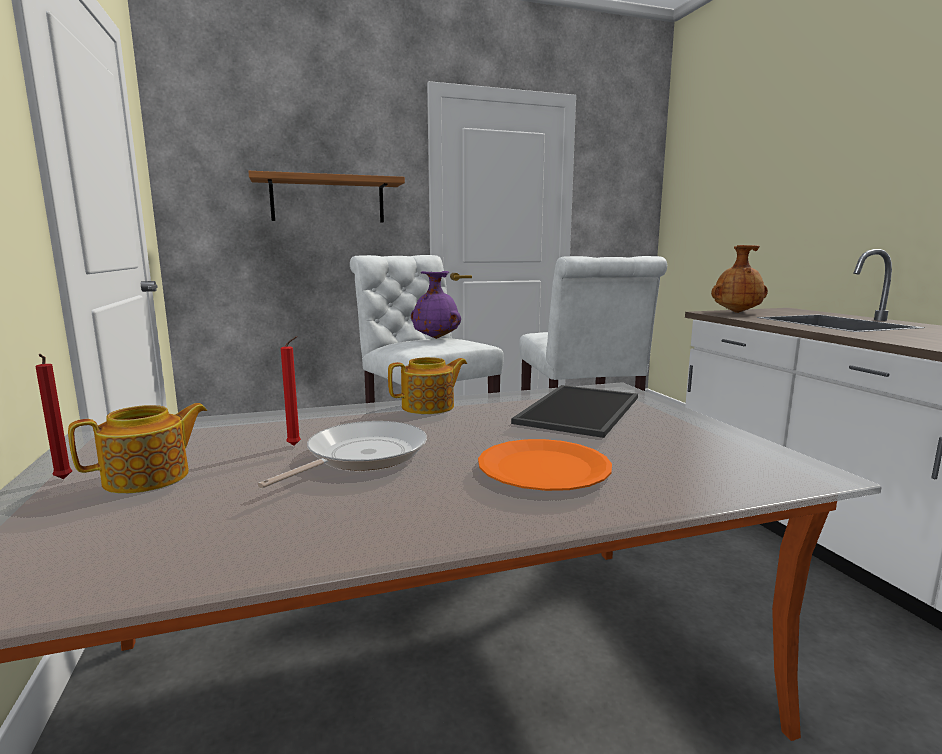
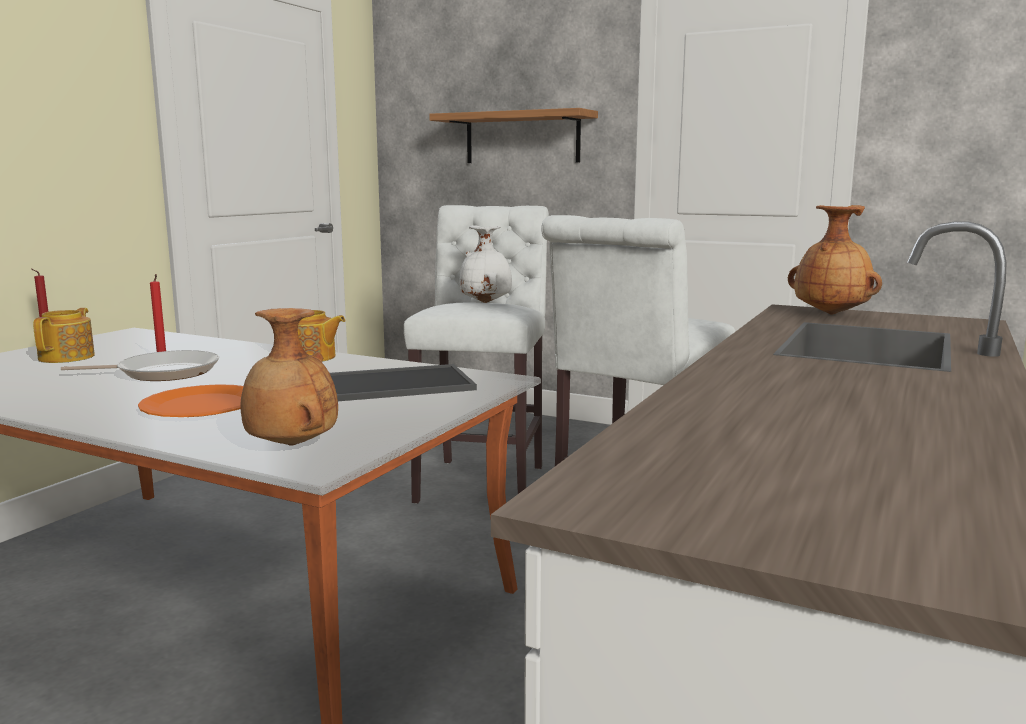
camera: 45 degrees right, 0 degrees up
(149, 477) = (68, 357): teapot -> teapot turned 90 degrees counterclockwise
(436, 338) = (486, 302): purple vase -> white vase
(744, 469) = (290, 445): none -> brown vase

